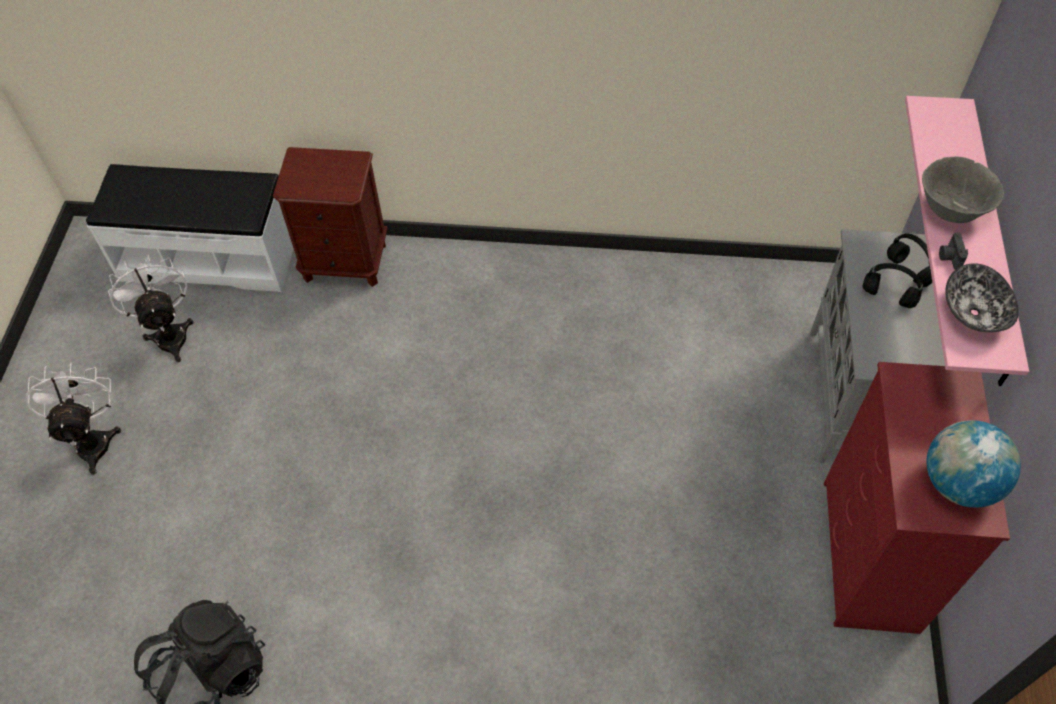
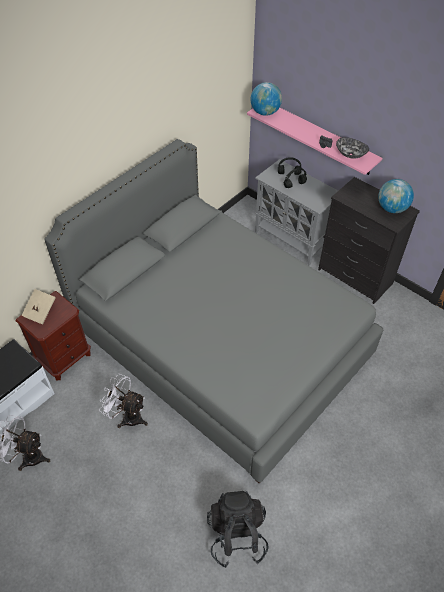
camera: 55 degrees left, 5 degrees down
(94, 439) = (58, 526): white fan -> white fan (127, 416)
(321, 163) = (40, 311): none -> beige book
(530, 436) = (221, 344): none -> grey bed
(868, 556) = (355, 277): red dresser -> black dresser
(937, 120) = (265, 112): none -> globe
(950, 210) = (305, 133): grey bowl -> none

